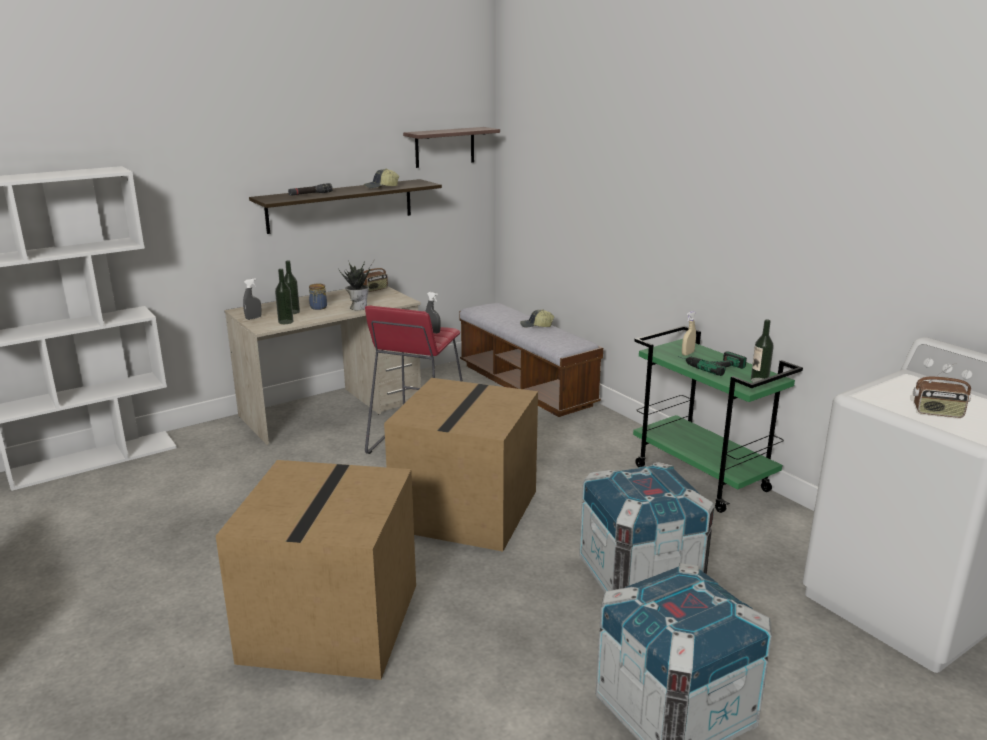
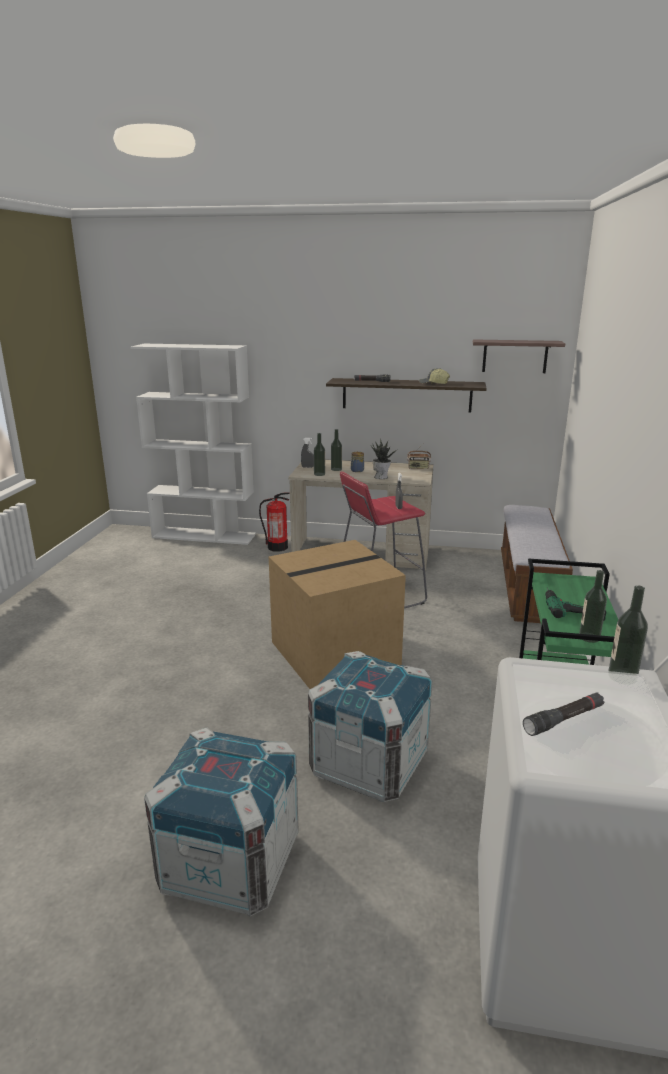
camera: 45 degrees right, 0 degrees up
(221, 437) = (277, 547): none -> fire extinguisher
(329, 620) = (161, 674): cardboard box -> none
(536, 326) = (538, 533): cap -> none
(687, 353) = (571, 590): beige spray bottle -> none
(904, 378) = (622, 677): none -> bottle
(938, 413) = (564, 720): radio -> black flashlight

